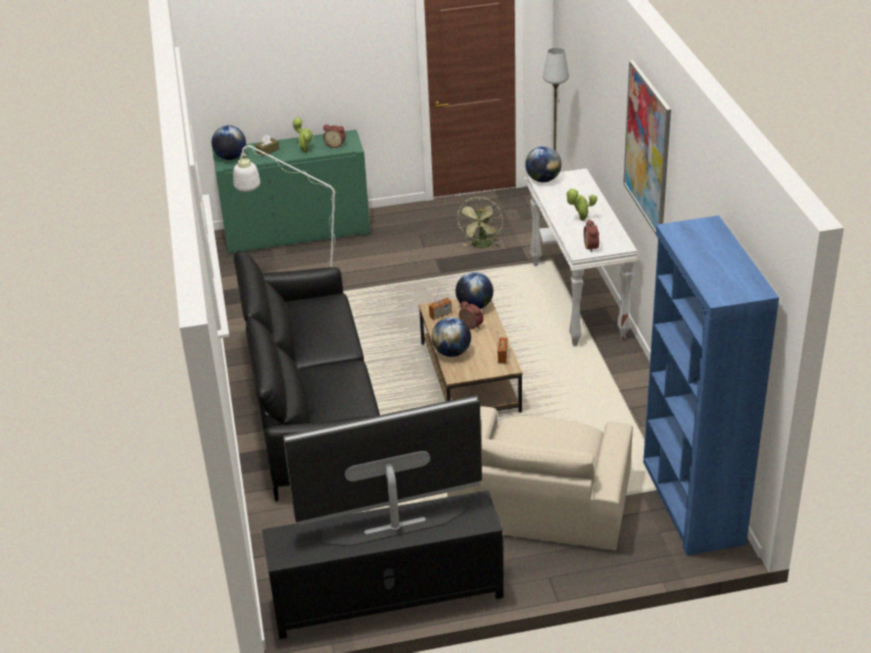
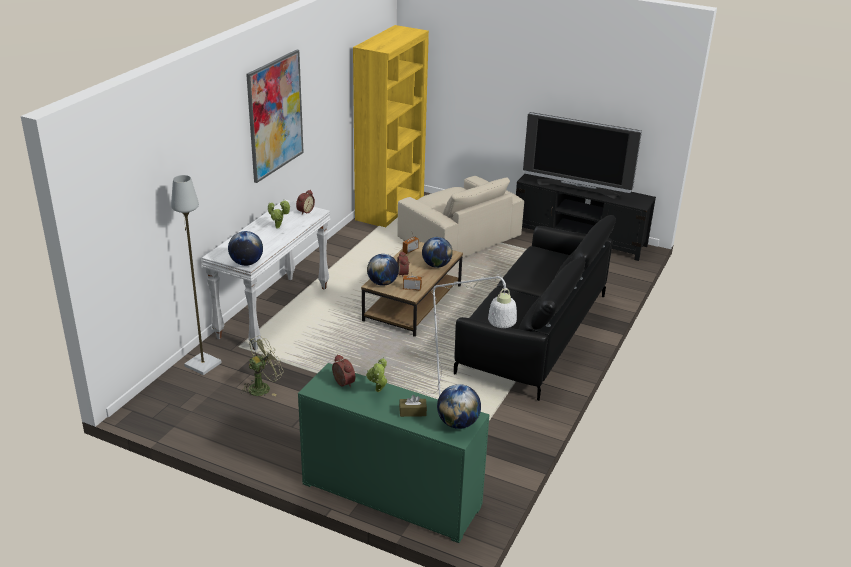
camera: 145 degrees left, 5 degrees down
(541, 500) = (458, 237): beige armchair -> beige armchair turned 90 degrees clockwise
(691, 503) = (390, 207): blue bookcase -> yellow bookcase

